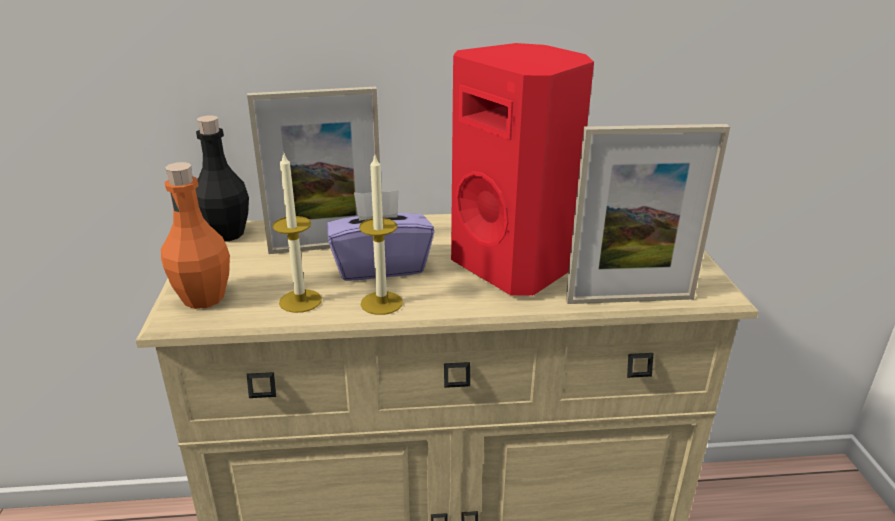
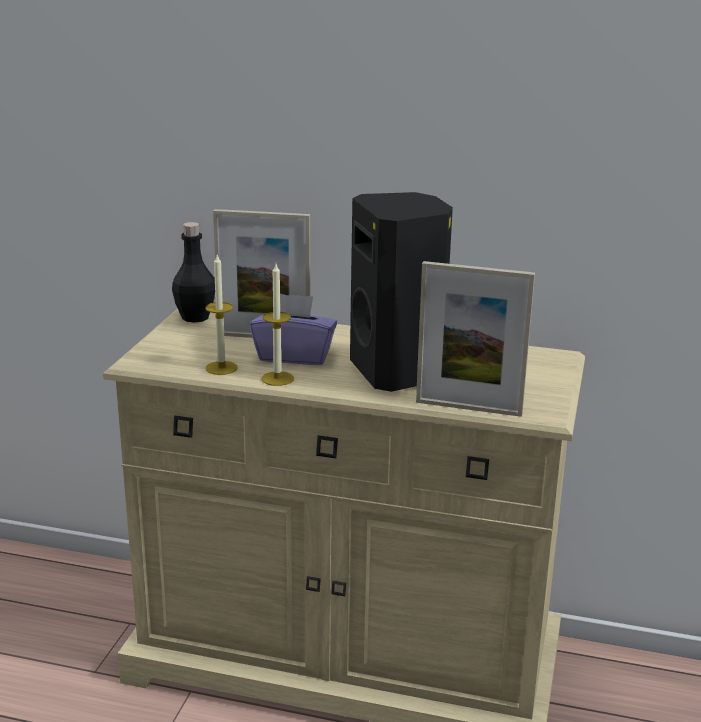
camera: 20 degrees right, 5 degrees down
(203, 298) = (157, 355): orange bottle -> none
(514, 266) = (399, 373): red speaker -> black speaker

